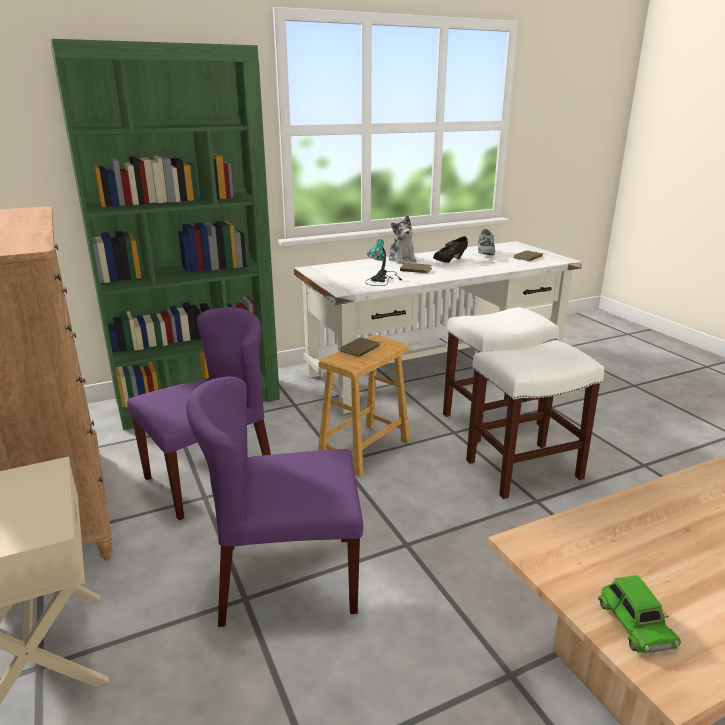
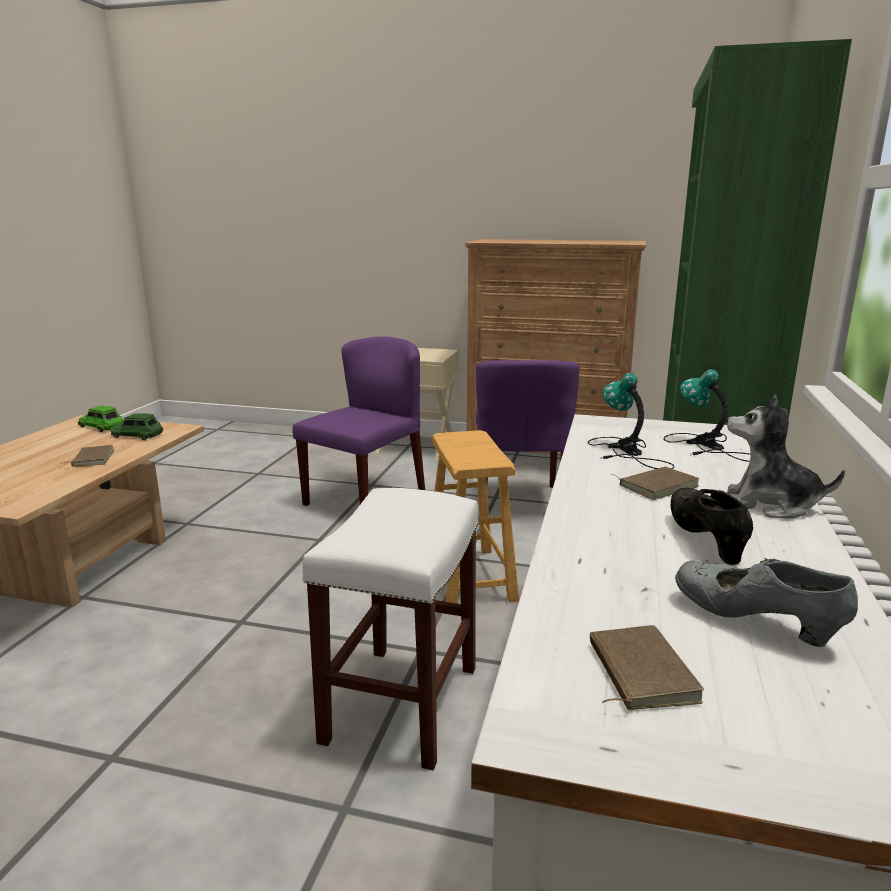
camera: 130 degrees right, 5 degrees down
(349, 271) = (707, 447): none -> table lamp
(361, 349) = (478, 448): brown book -> brown book (91, 459)
(524, 469) = (284, 650): white stool -> none
(585, 555) = (138, 435): none -> green toy car

